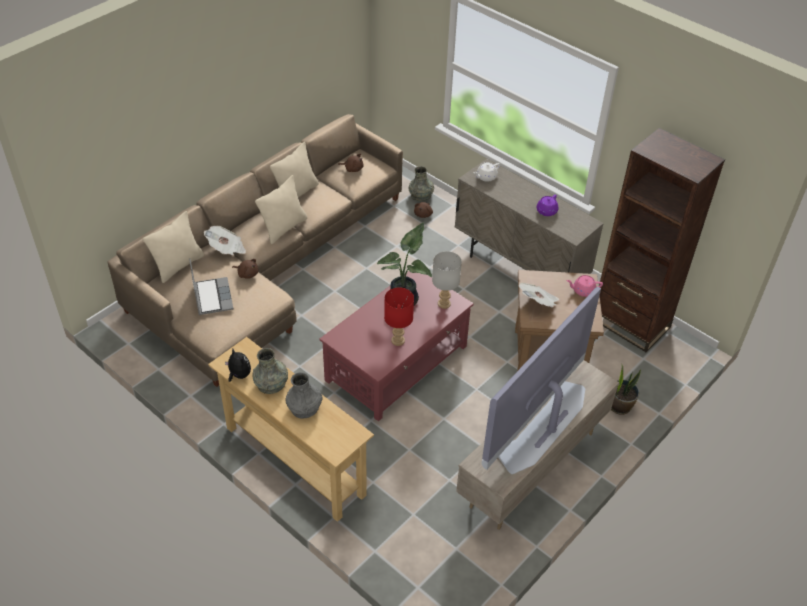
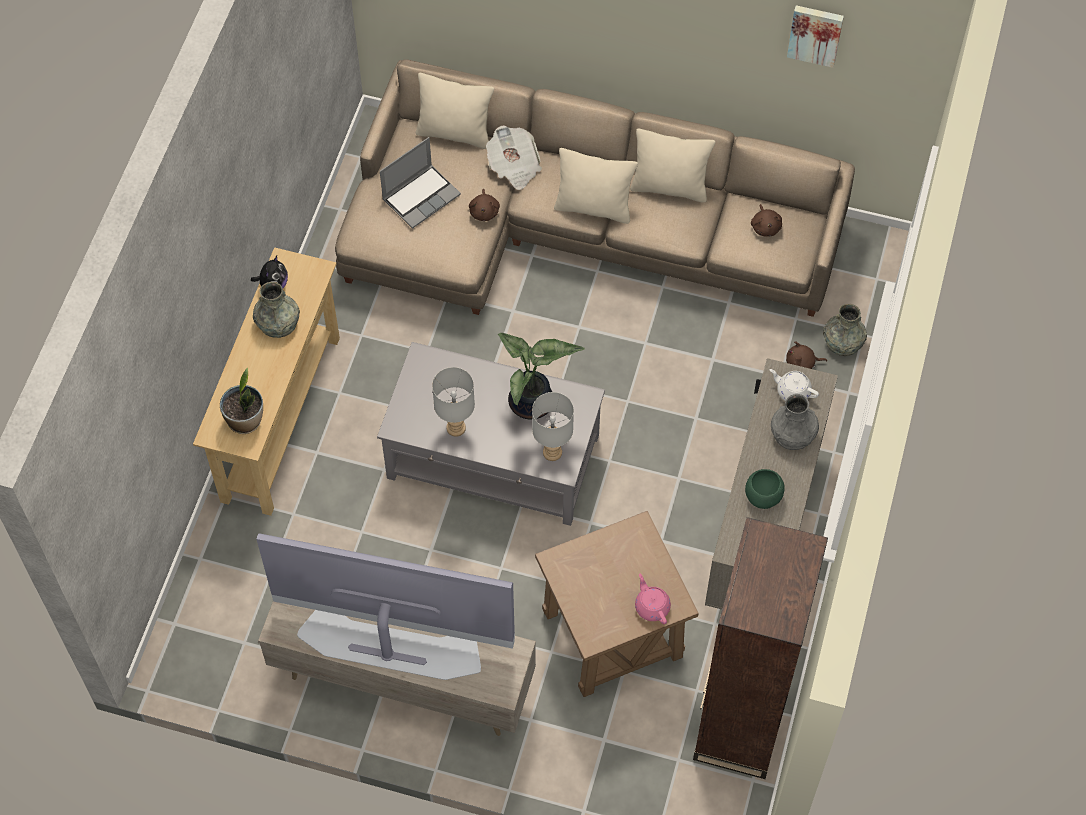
camera: 65 degrees right, 15 degrees up
(304, 407) = (261, 373): grey vase -> grey vase (793, 434)
(312, 37) = (815, 34): none -> picture
(397, 363) = (494, 457): red coffee table -> grey coffee table
(398, 340) = (456, 428): red table lamp -> grey table lamp
(538, 302) = (595, 559): newspaper -> none
(546, 211) = (763, 496): purple teapot -> green bowl
(620, 406) = (569, 756): potted plant -> potted plant (245, 420)

